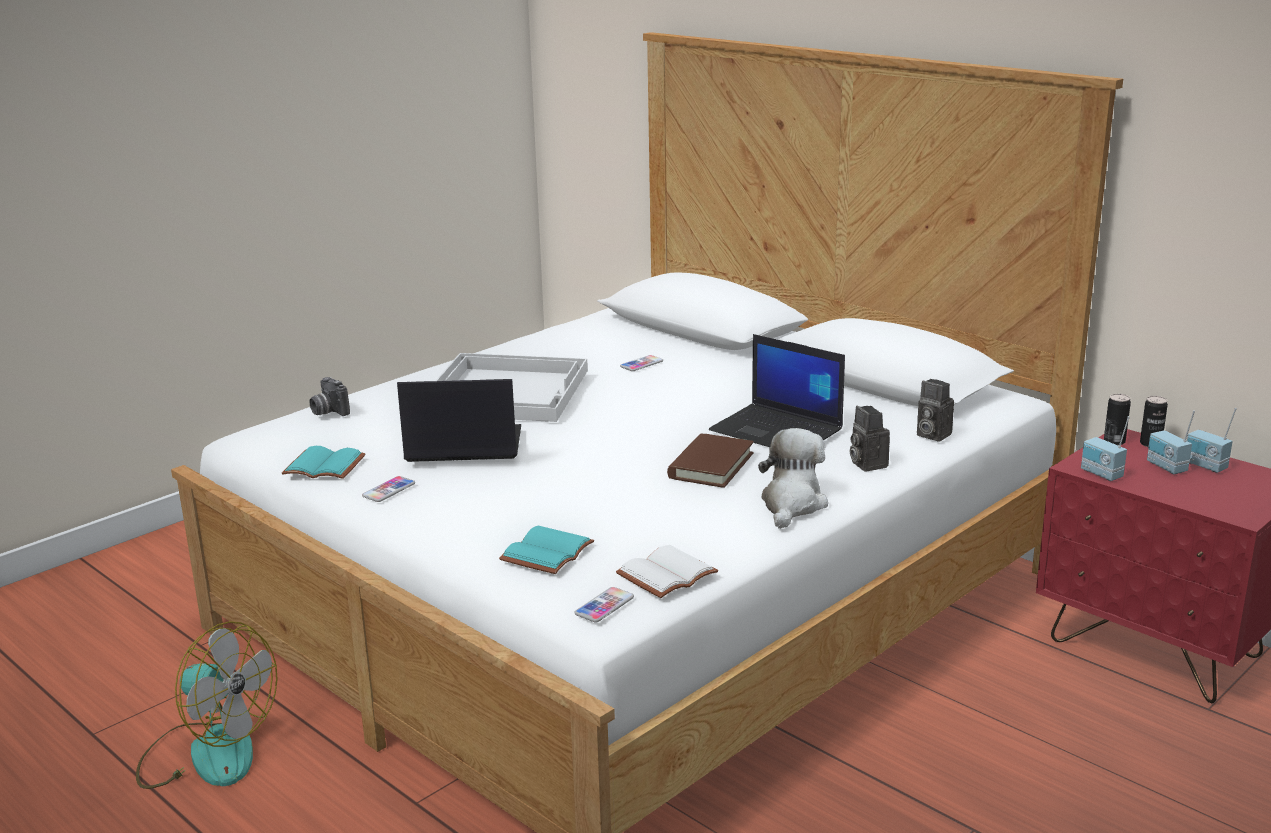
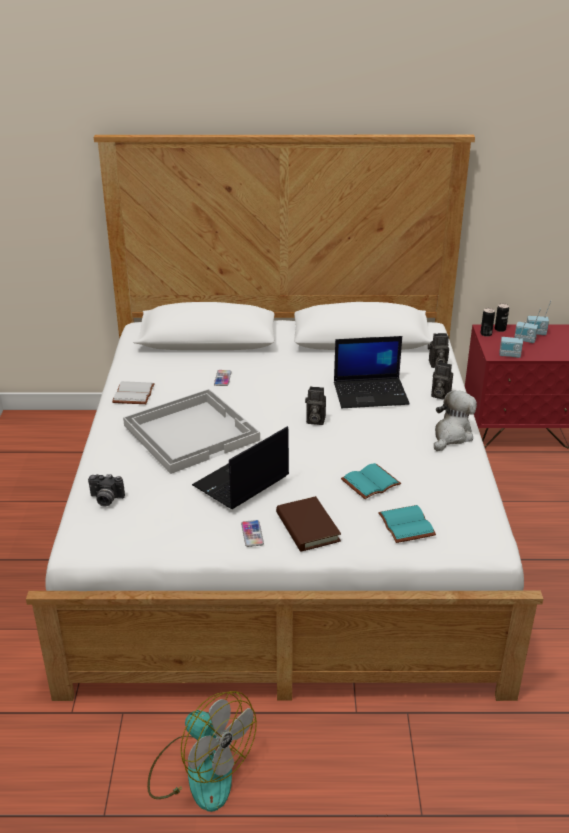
camera: 45 degrees left, 10 degrees up
(207, 753) = (199, 771): fan -> fan turned 60 degrees clockwise
(326, 465) = (181, 538): turquoise book -> turquoise book (370, 481)
(604, 606) = (483, 539): phone -> none
(654, 429) = (314, 420): none -> camera
(667, 576) = (477, 506): white book -> white book (134, 394)
(711, 465) = (381, 430): brown book -> brown book (307, 527)
(792, 504) = (451, 435): plush toy -> plush toy turned 60 degrees clockwise

